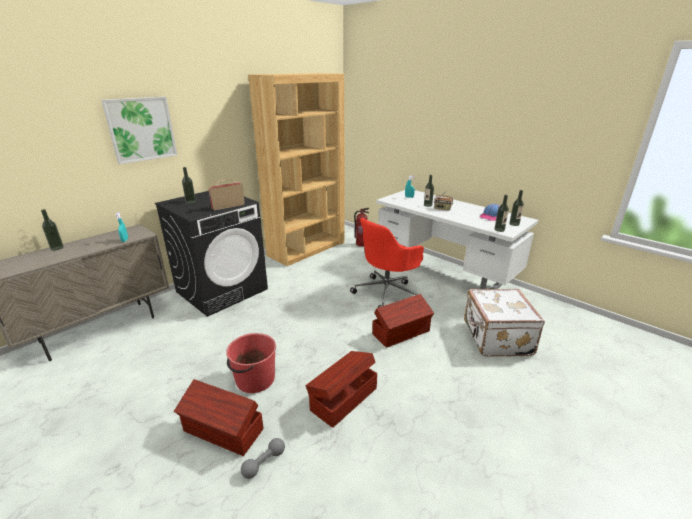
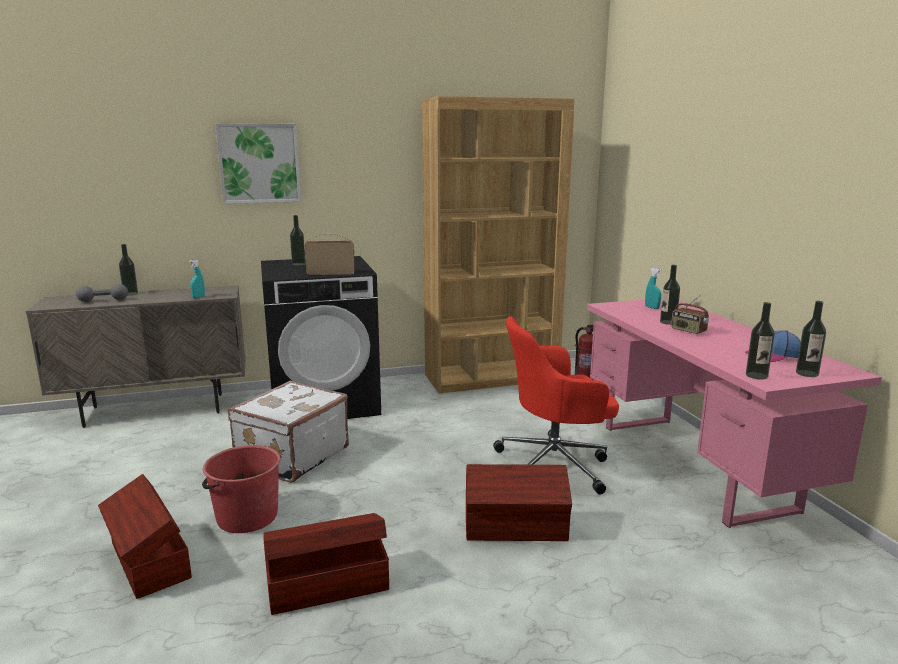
camera: 30 degrees right, 10 degrees down
(264, 463) = (148, 618): grey dumbbell -> grey dumbbell (103, 300)
(444, 274) = (693, 465): white desk -> pink desk
(495, 338) = (690, 595): white suitcase -> white suitcase (291, 456)

